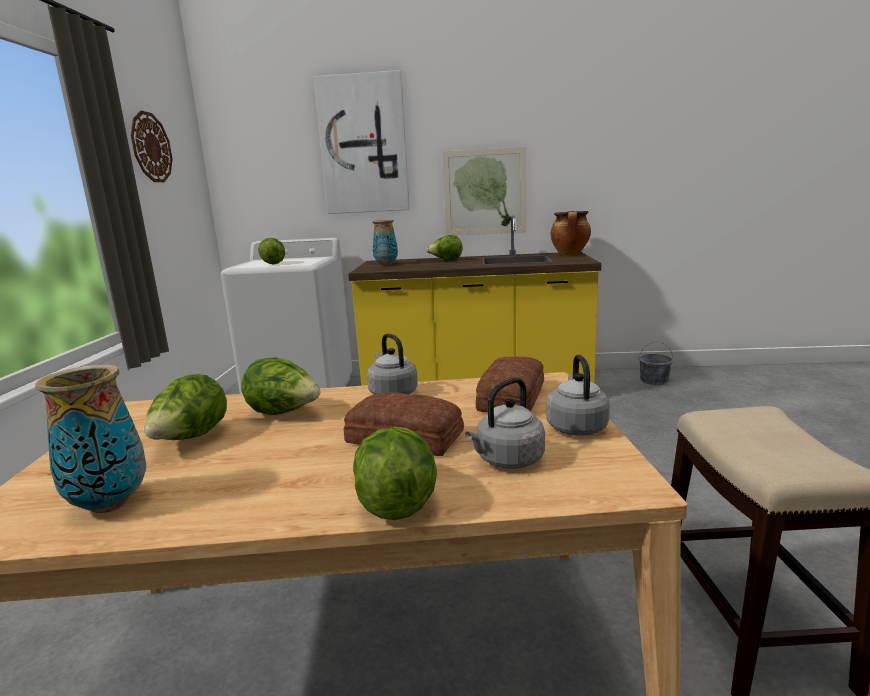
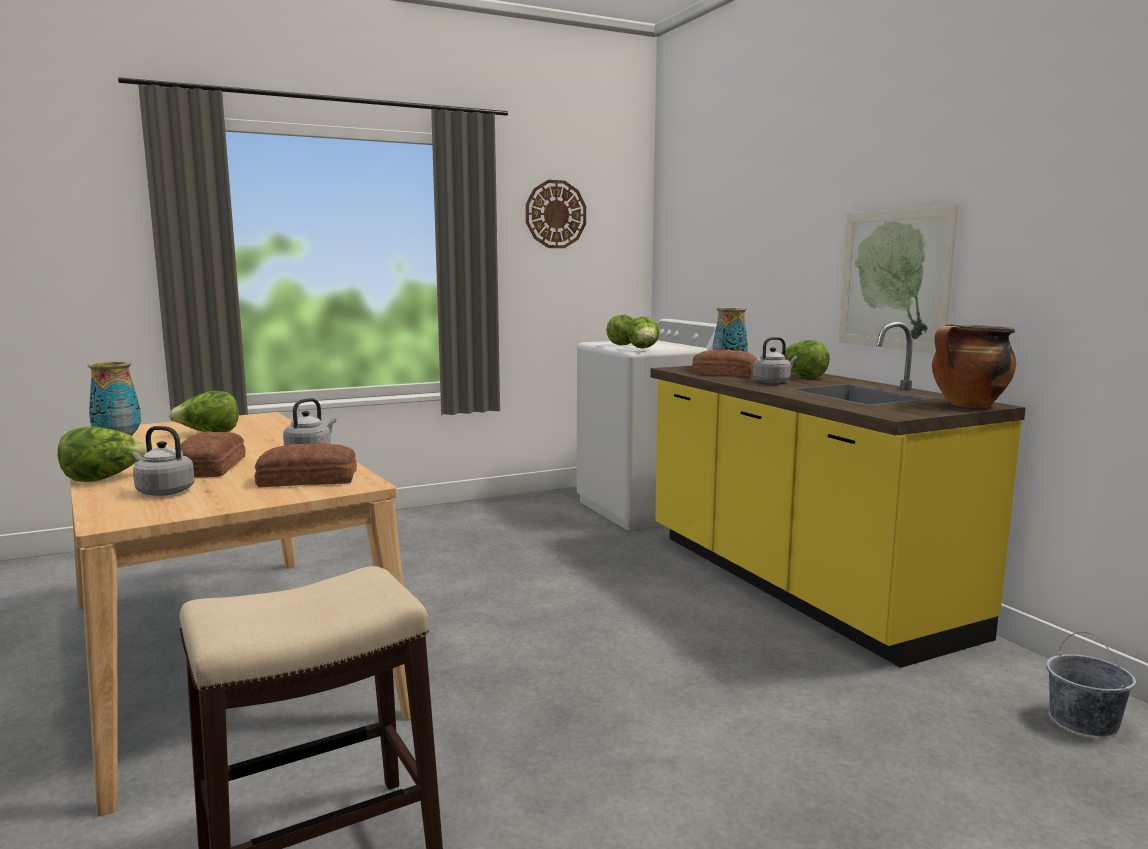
camera: 60 degrees right, 5 degrees down
(284, 413) = (258, 440): lettuce -> lettuce (644, 349)
(363, 145) = (770, 205): picture -> none
(405, 266) = (724, 373): none -> bread
(576, 426) = (233, 501): grey kettle -> grey kettle (773, 382)

